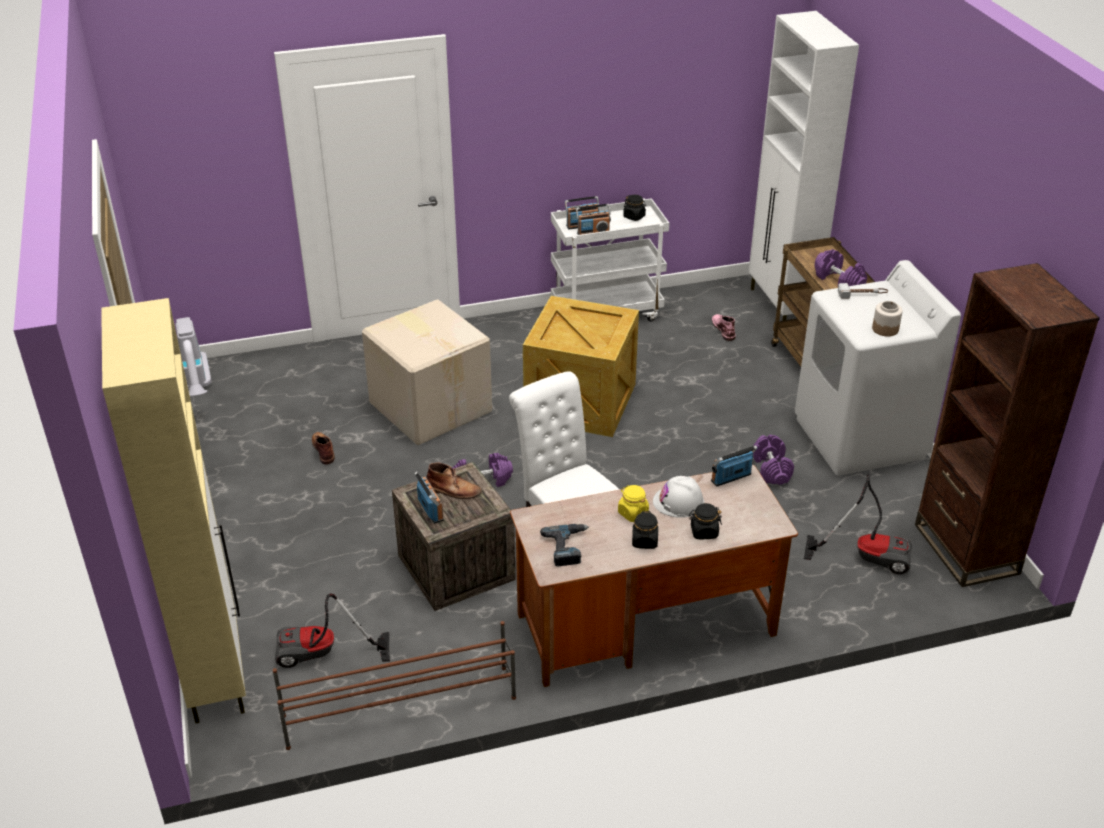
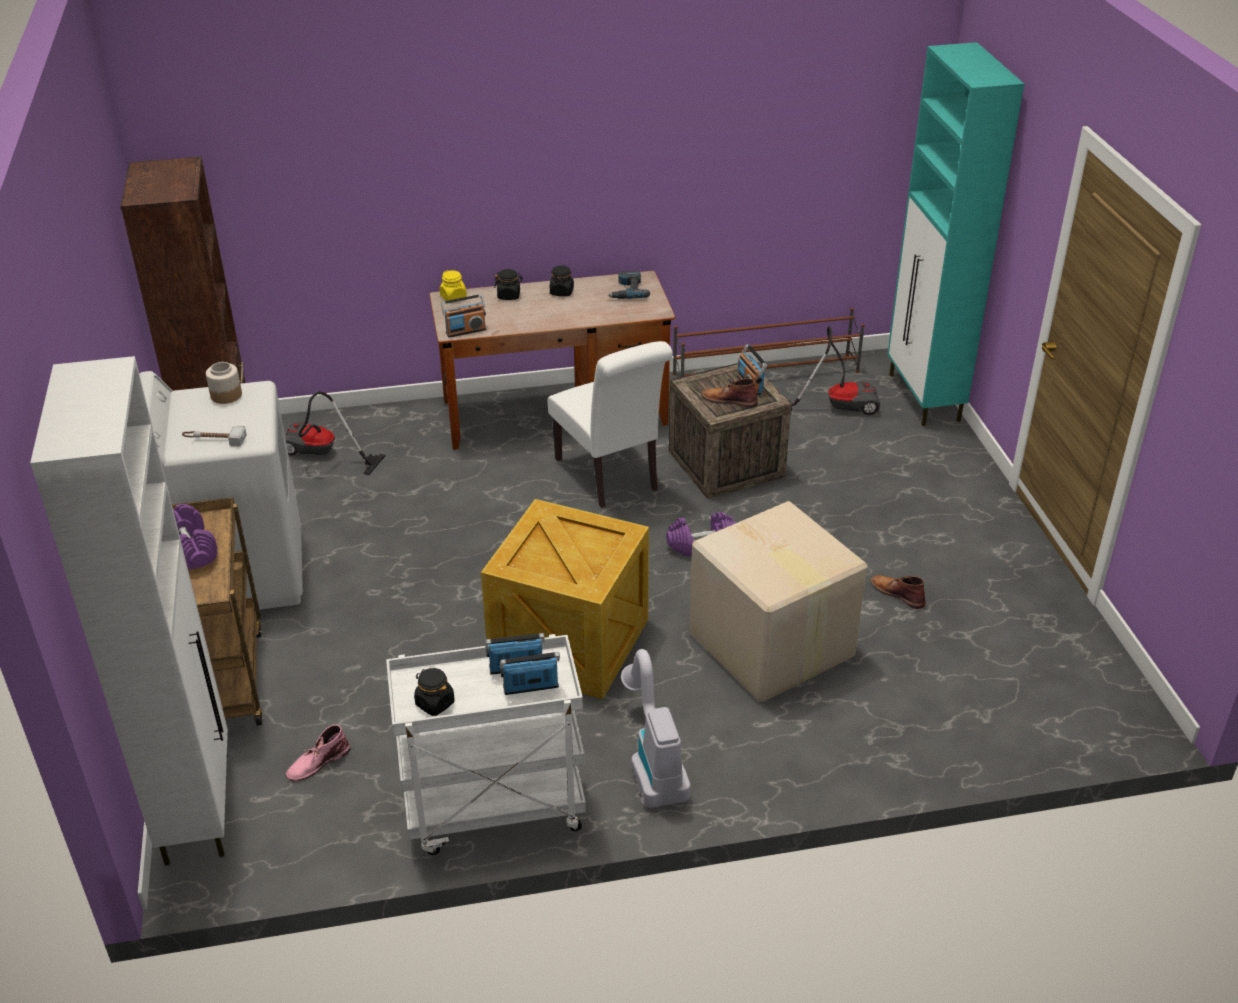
camera: 175 degrees left, 0 degrees up
(197, 388) = (1109, 695): vacuum cleaner -> vacuum cleaner (652, 762)
(216, 673) = (924, 398): beige cabinet -> turquoise cabinet
(323, 449) = (897, 593): brown boot -> brown boot turned 150 degrees clockwise
(632, 513) = (566, 310): yellow jar -> yellow jar (453, 297)
(678, 502) = (522, 316): white hard hat -> none
(723, 329) = (317, 763): pink boot -> pink boot turned 60 degrees clockwise
(772, 469) = (367, 542): purple dumbbell -> none

